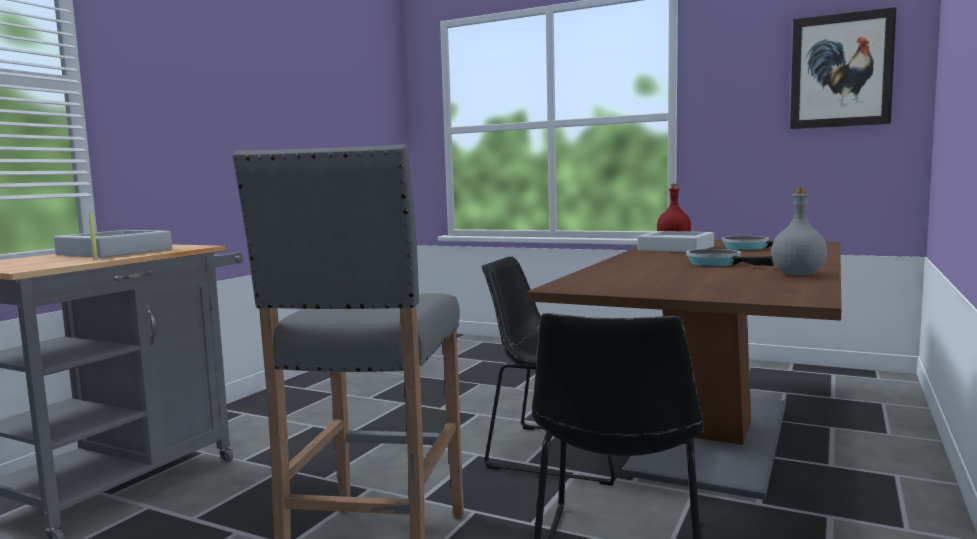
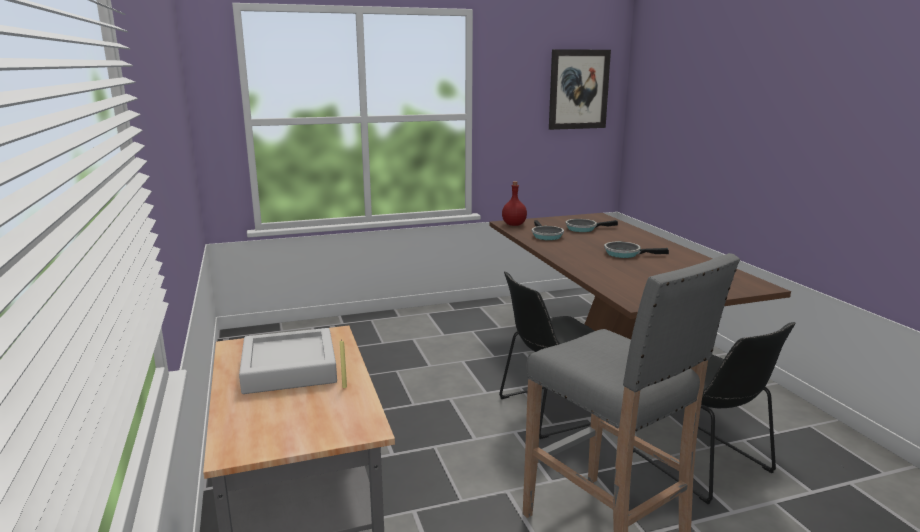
camera: 45 degrees left, 10 degrees up
(676, 248) = (546, 236): grey tray -> frying pan
(797, 274) = (691, 259): grey bottle -> none

